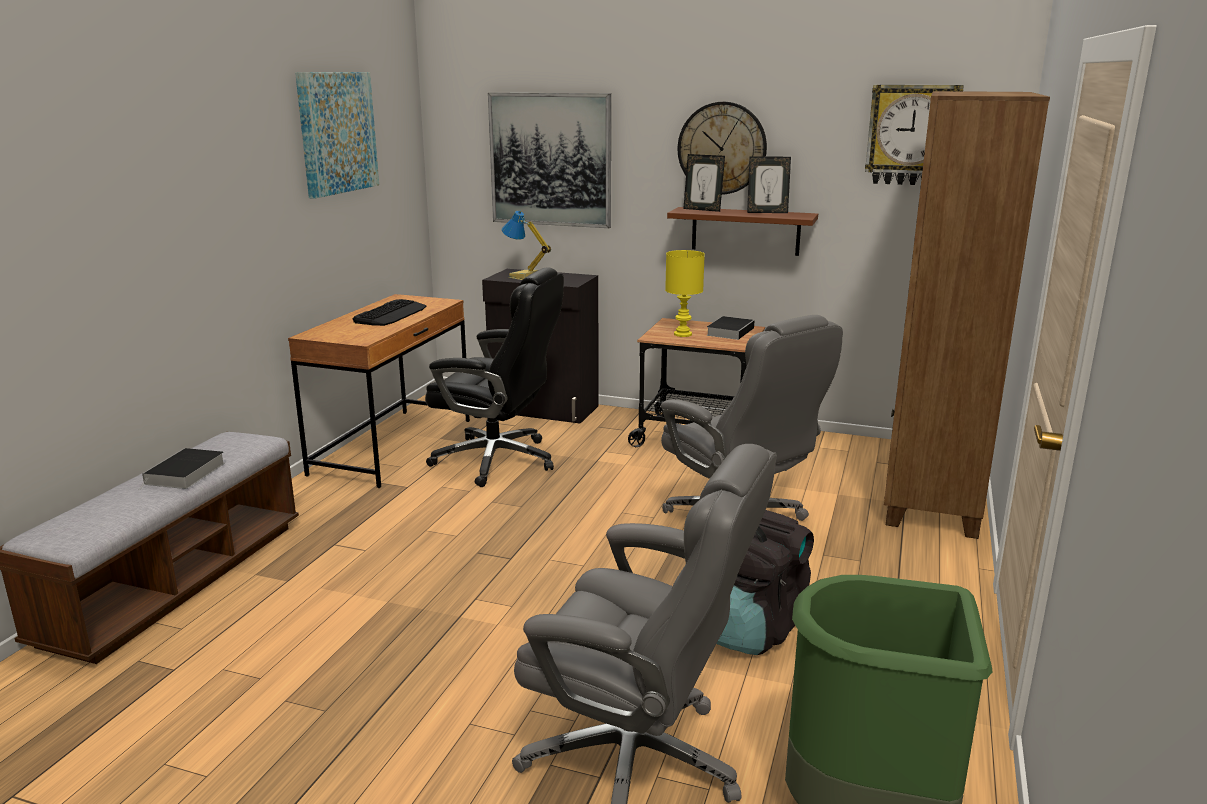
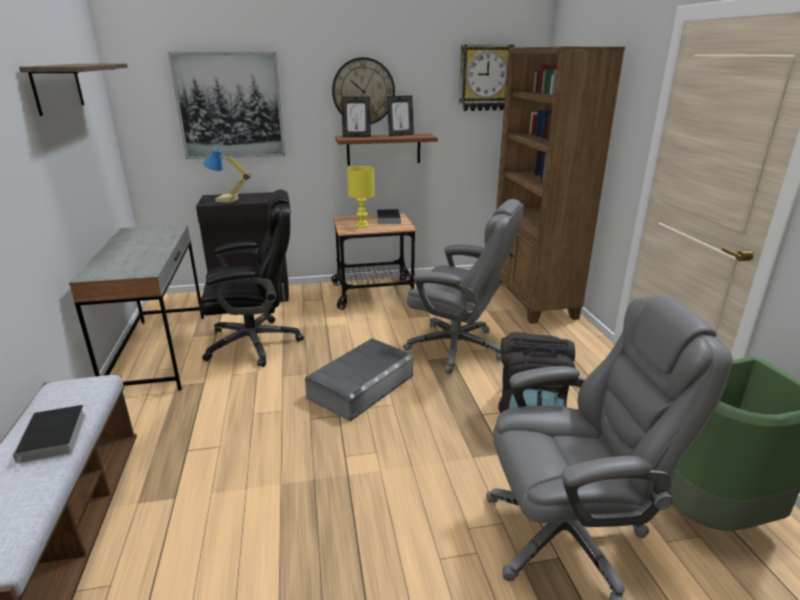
camera: 30 degrees left, 5 degrees up
(337, 132) = (57, 87): picture -> shelf
(391, 314) = (142, 245): keyboard -> none
(393, 446) = (160, 352): brown desk -> grey desk
(567, 536) = (361, 386): none -> grey storage box

